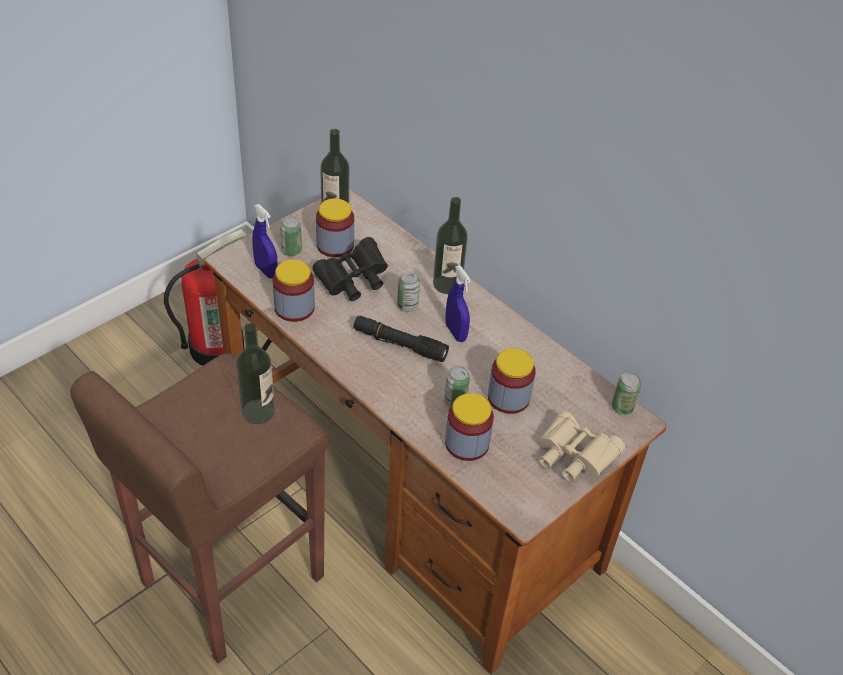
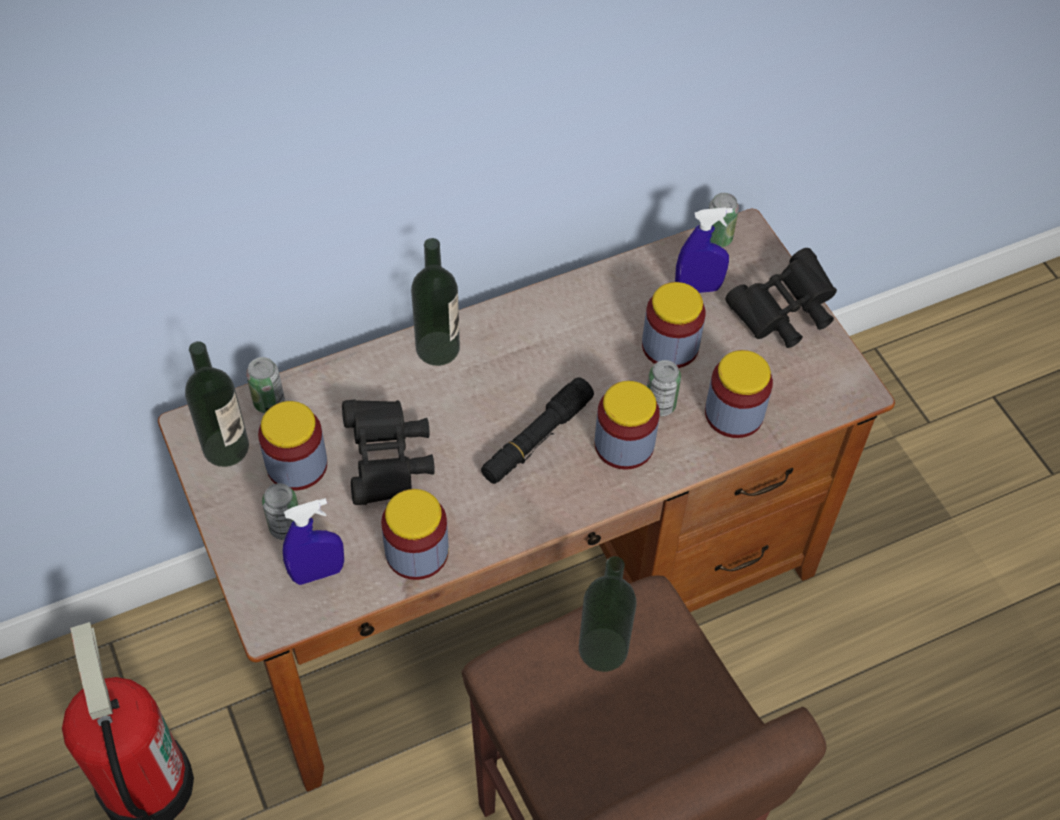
camera: 70 degrees left, 10 degrees up
(407, 306) = (464, 408): can -> can (269, 402)
(414, 388) = (624, 444): none -> jar
(455, 332) = (536, 367): blue spray bottle -> blue spray bottle (698, 288)
(572, 458) = (783, 314): beige binoculars -> black binoculars

